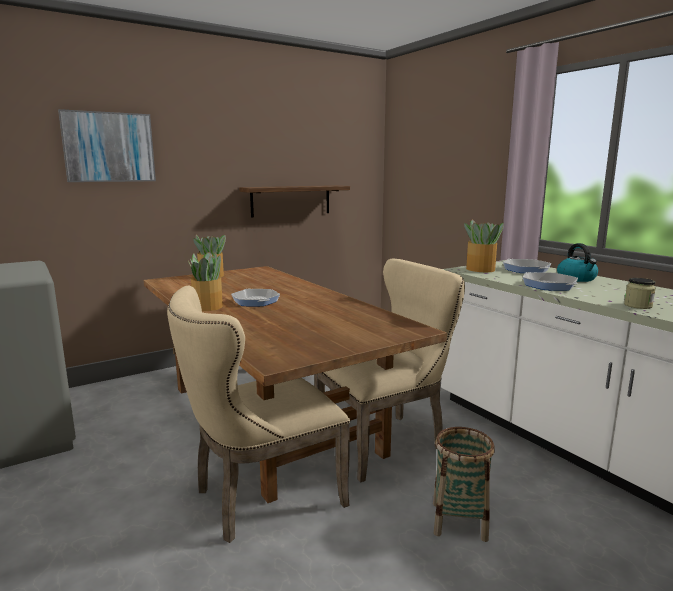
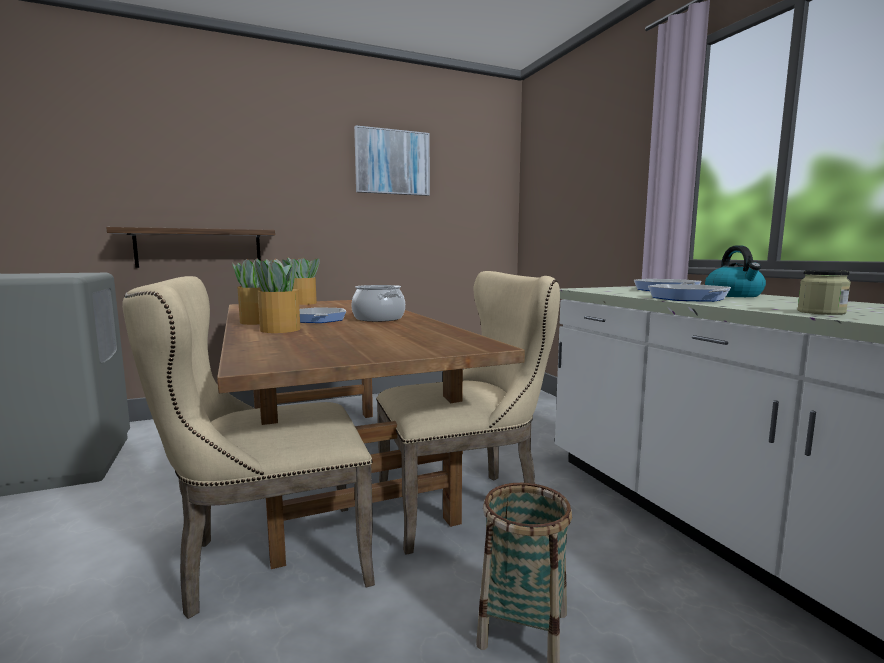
camera: 10 degrees right, 5 degrees down
(109, 147) = (202, 163): picture -> picture (392, 162)
(291, 200) = (407, 230): shelf -> shelf (199, 248)
(304, 298) = (378, 319): none -> cooking pot
(480, 269) = (603, 289): potted plant -> potted plant (280, 329)

